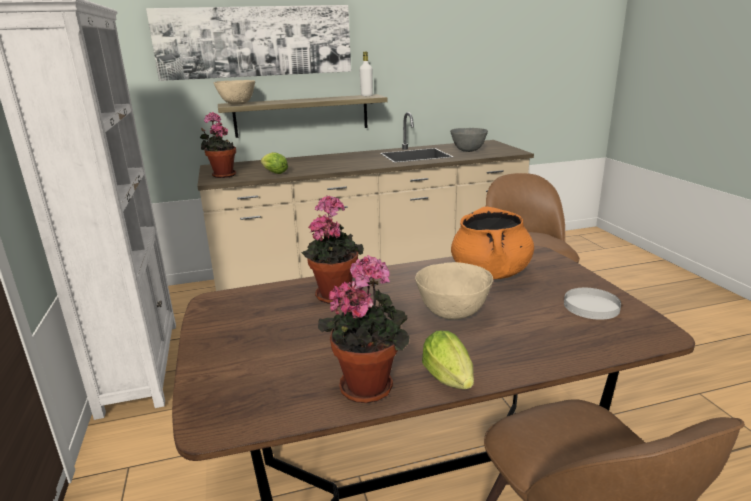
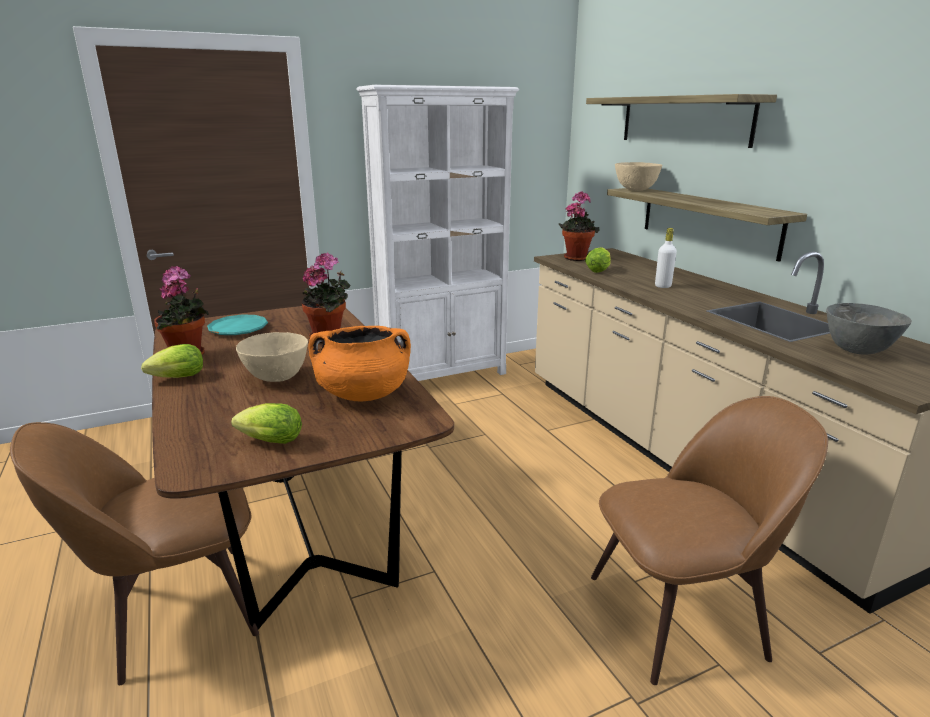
camera: 80 degrees right, 0 degrees up
(255, 42) = (684, 120): picture -> shelf
(264, 358) = (238, 329): none -> turquoise plate
(366, 95) = (772, 211): white bottle -> white bottle (663, 286)
(591, 306) = (268, 441): white plate -> lettuce

